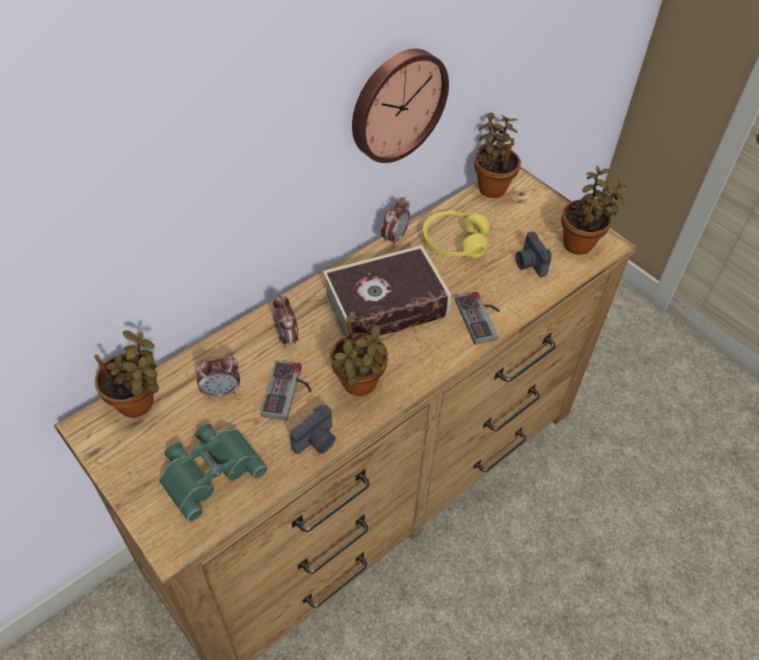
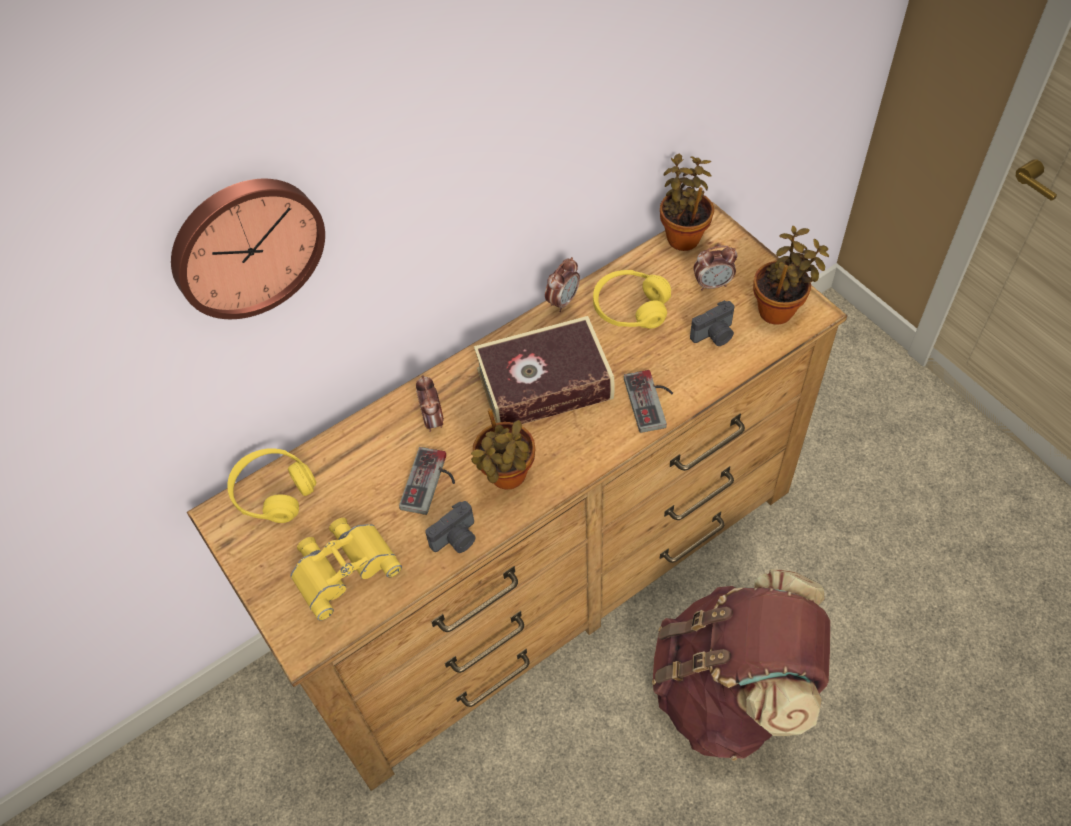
camera: 10 degrees right, 5 degrees up
(139, 404) = (274, 492): potted plant -> yellow headphones
(209, 470) = (343, 566): green binoculars -> yellow binoculars
(221, 391) = (360, 480): alarm clock -> alarm clock (712, 284)
(396, 104) = (556, 160): wall clock -> wall clock (246, 245)
(529, 264) = (714, 335): camera -> camera turned 105 degrees counterclockwise
(539, 583) = (731, 690): none -> brown backpack

